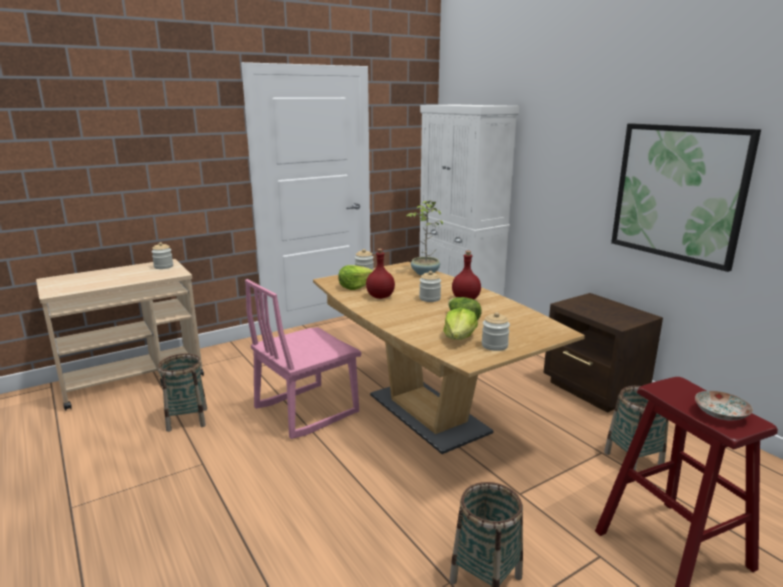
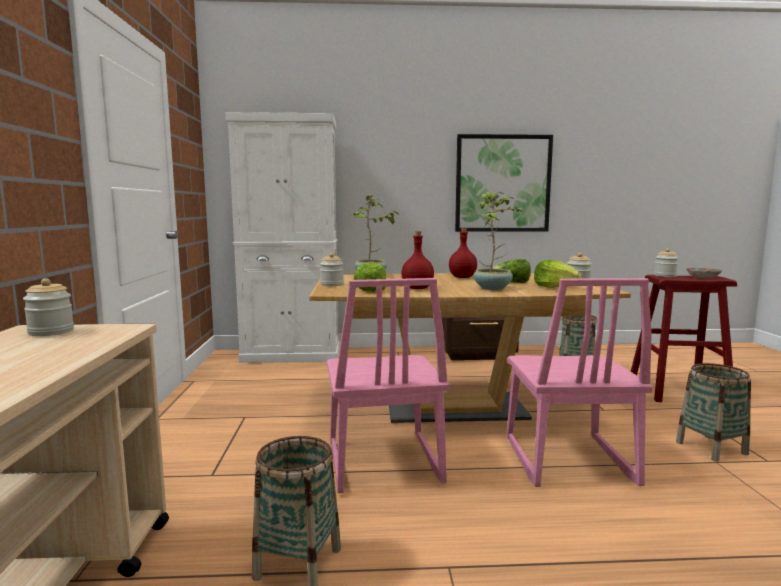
camera: 60 degrees left, 10 degrees down
(372, 486) = (566, 461): none -> pink chair
(416, 318) = (493, 288): none -> potted plant
(429, 298) = (446, 282): jar -> jar (665, 276)

